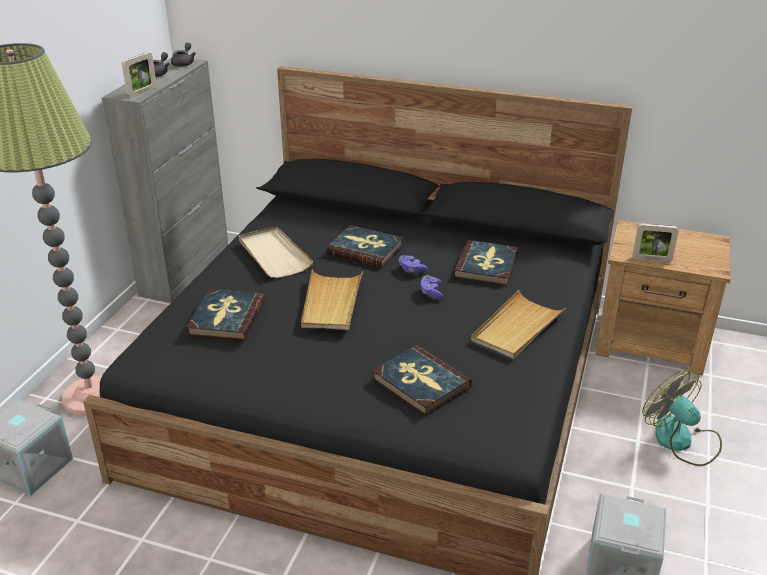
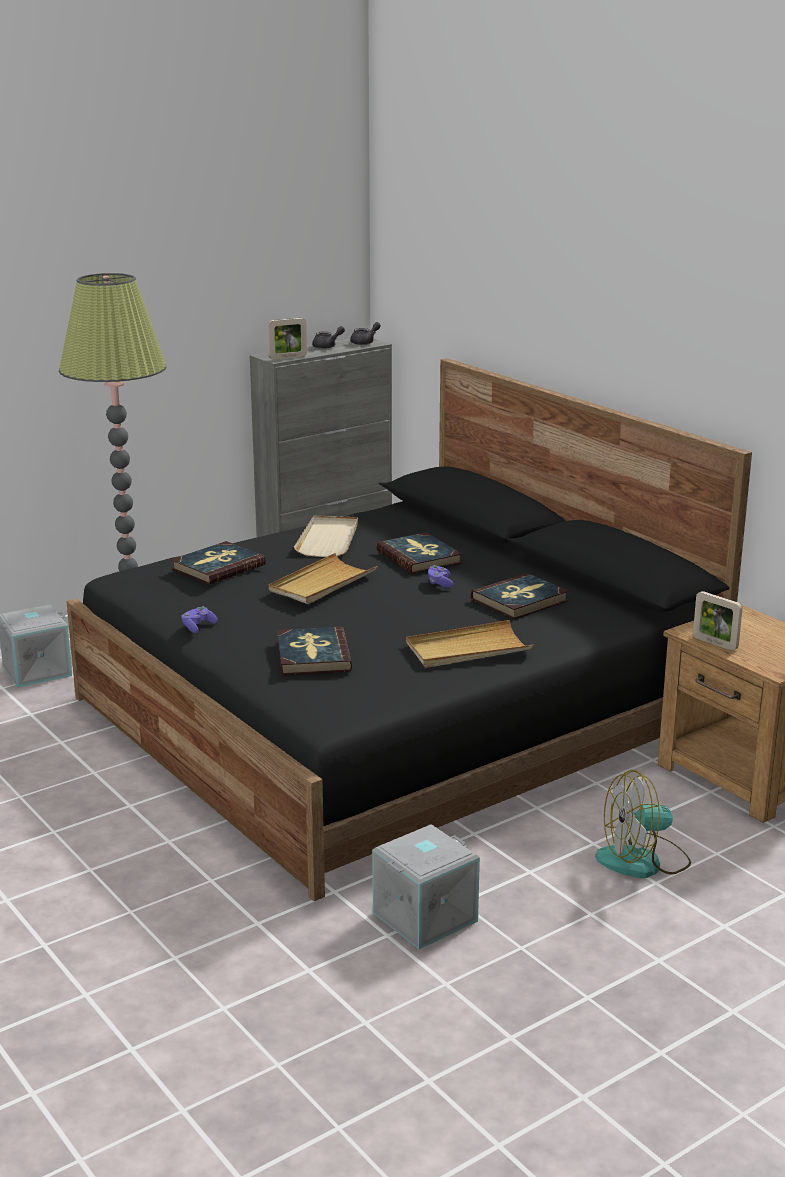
camera: 35 degrees right, 10 degrees down
(431, 292) = (429, 603): purple game controller -> purple game controller (198, 626)
(681, 441) = (643, 861): fan -> fan turned 105 degrees counterclockwise

